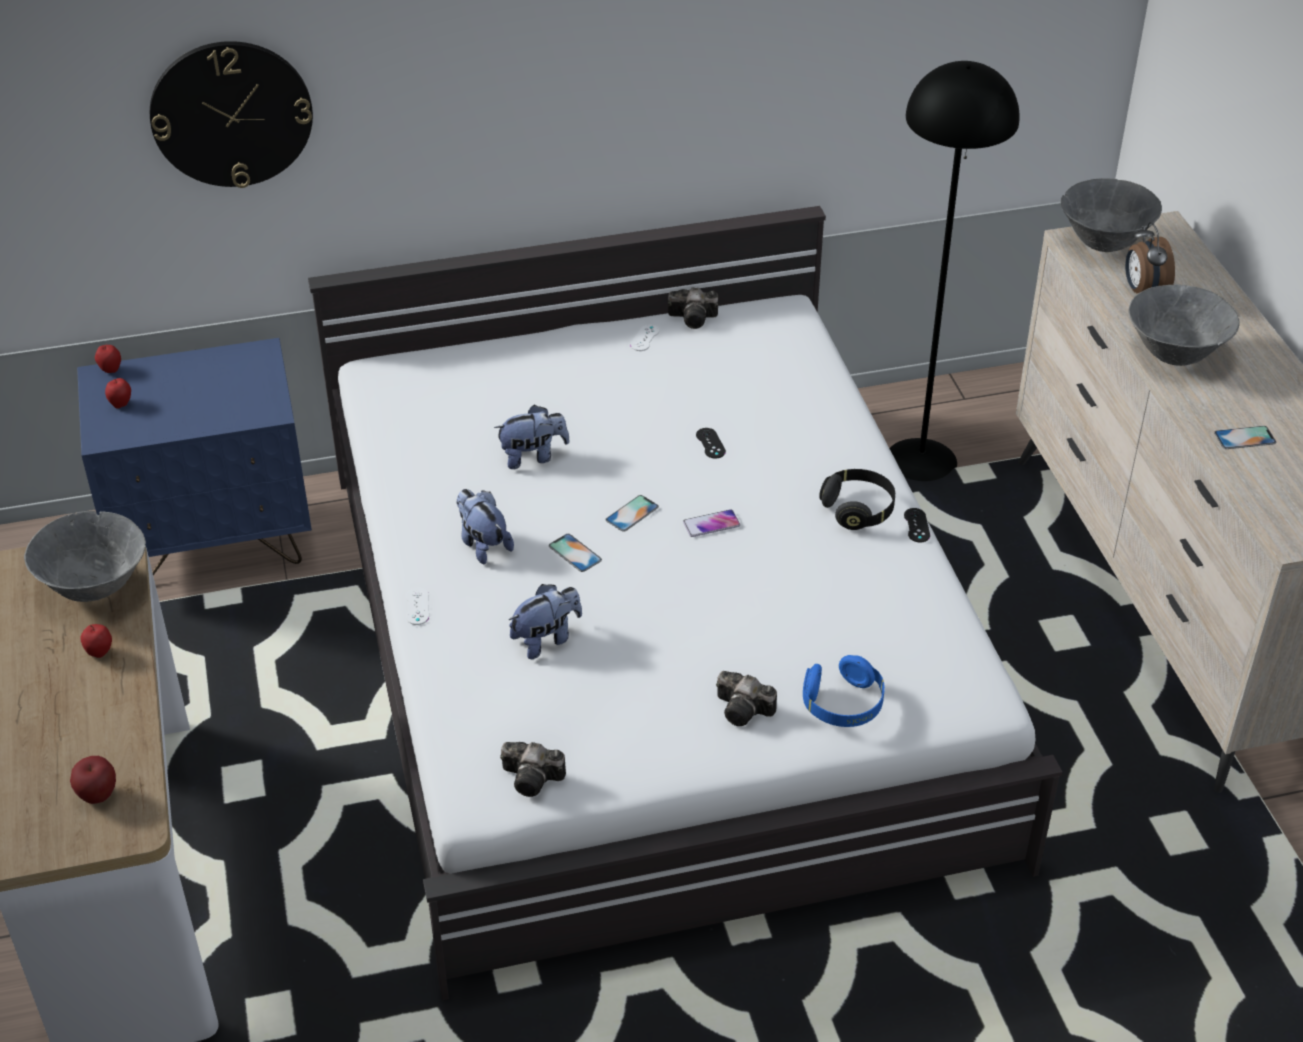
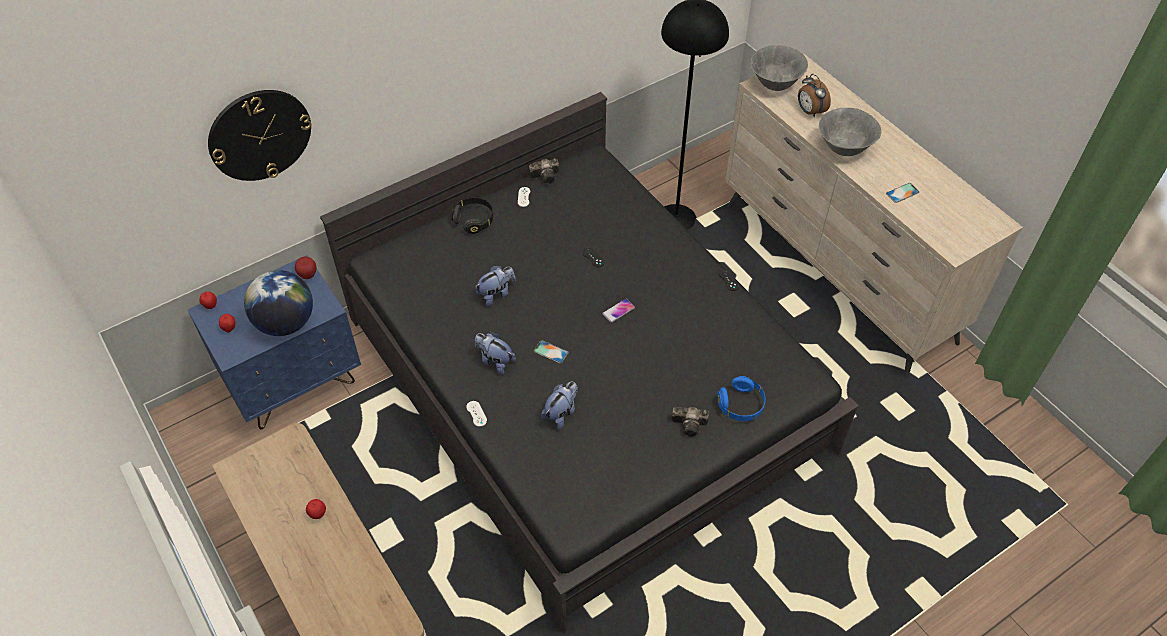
camera: 20 degrees left, 10 degrees up
(94, 588) = (291, 470): grey bowl -> none
(98, 796) = (367, 612): apple -> apple (308, 275)
(202, 416) = (286, 323): none -> globe
(534, 779) = (597, 505): camera -> none
(632, 513) = (571, 316): phone -> none
(652, 654) = (583, 382): white bed -> black bed
(858, 509) = (693, 278): black headphones -> black headphones (474, 220)

